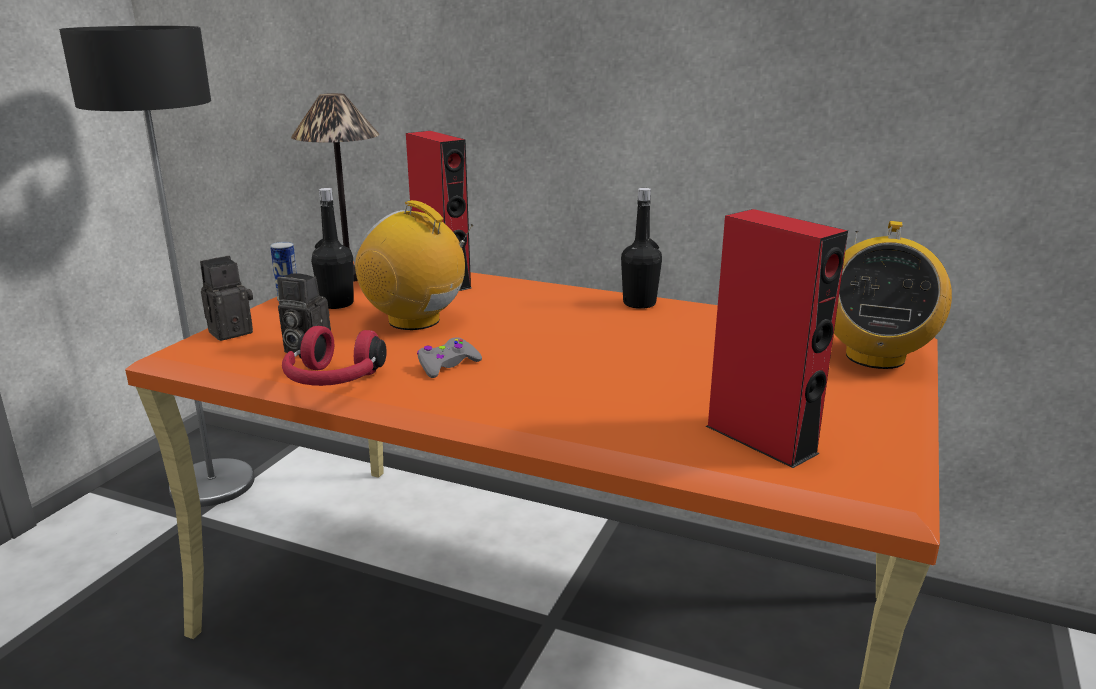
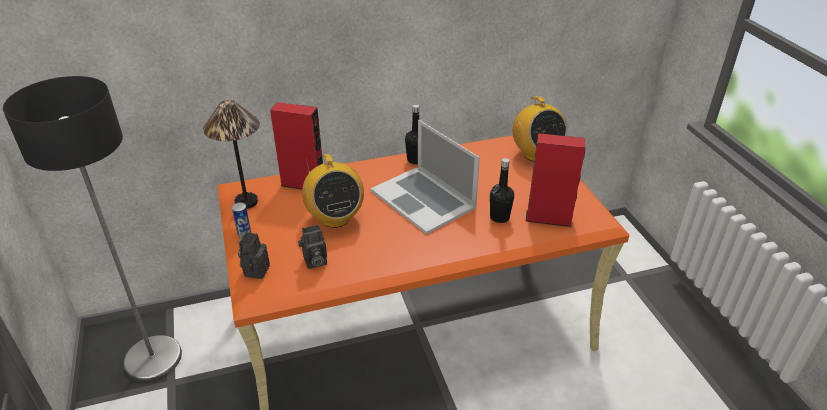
camera: 40 degrees left, 15 degrees up
(333, 380) = (360, 273): red headphones -> none
(336, 304) = (276, 225): black bottle -> black bottle (499, 217)
(415, 321) = (335, 218): radio -> radio turned 105 degrees counterclockwise
(447, 365) = (393, 238): grey game controller -> none
(573, 343) = (423, 199): none -> laptop

